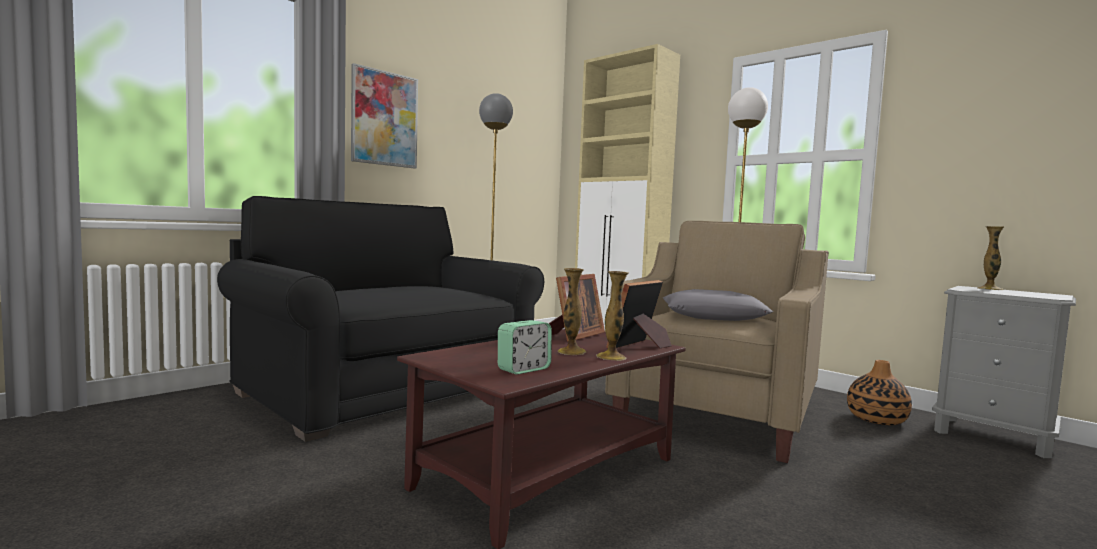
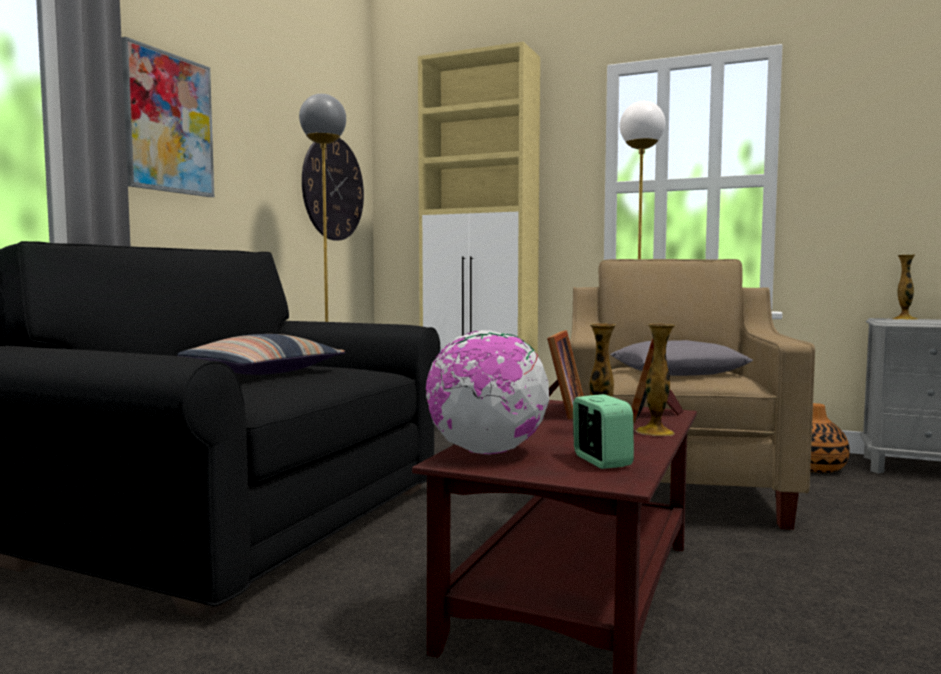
camera: 20 degrees left, 0 degrees up
(401, 289) = (260, 372): none -> pillow
(461, 354) = (487, 452): none -> globe
(522, 161) = (333, 188): none -> wall clock
(524, 369) = (601, 461): alarm clock -> alarm clock turned 45 degrees counterclockwise

